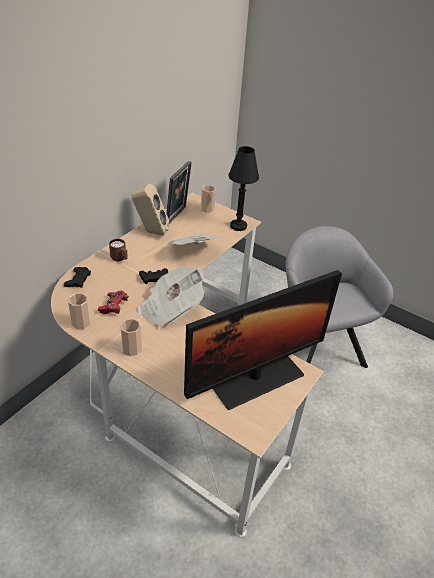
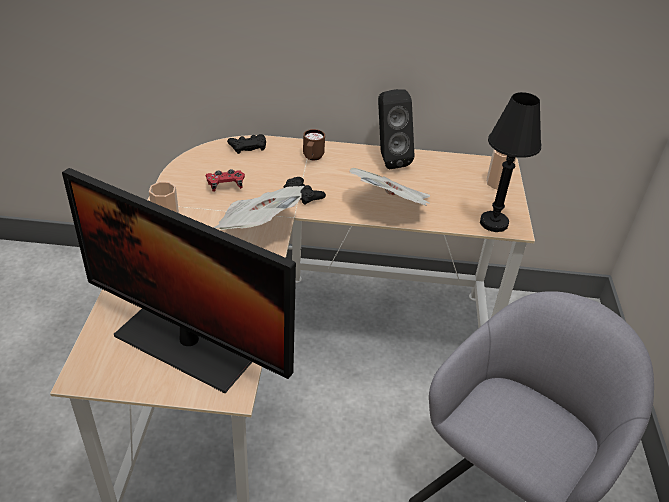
camera: 60 degrees right, 0 degrees up
(81, 322) = (182, 175): cup -> none
(150, 232) = (388, 159): beige speaker -> black speaker
(178, 215) = (449, 166): picture frame -> none

